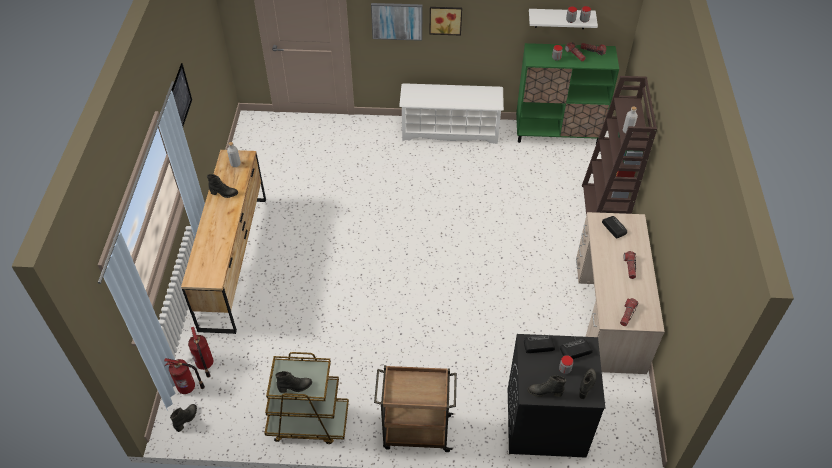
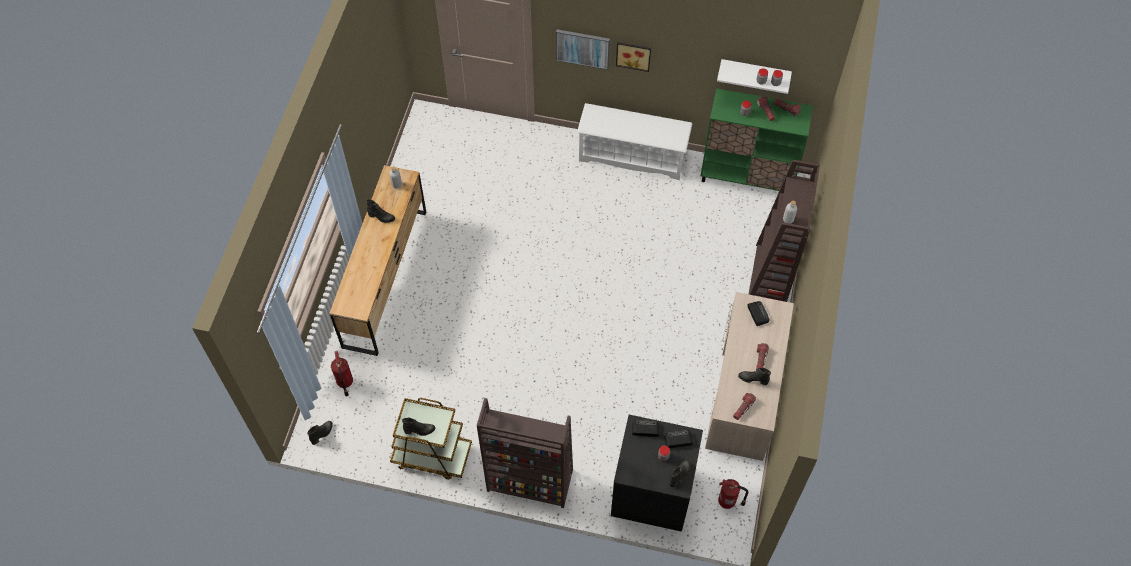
camera: 10 degrees right, 10 degrees up
(180, 97) = (348, 125): picture -> none
(188, 387) = (326, 403): fire extinguisher -> fire extinguisher (728, 501)
(415, 432) = (529, 481): brown cart -> brown bookcase
(545, 392) = (639, 475): black boot -> black boot (753, 379)

